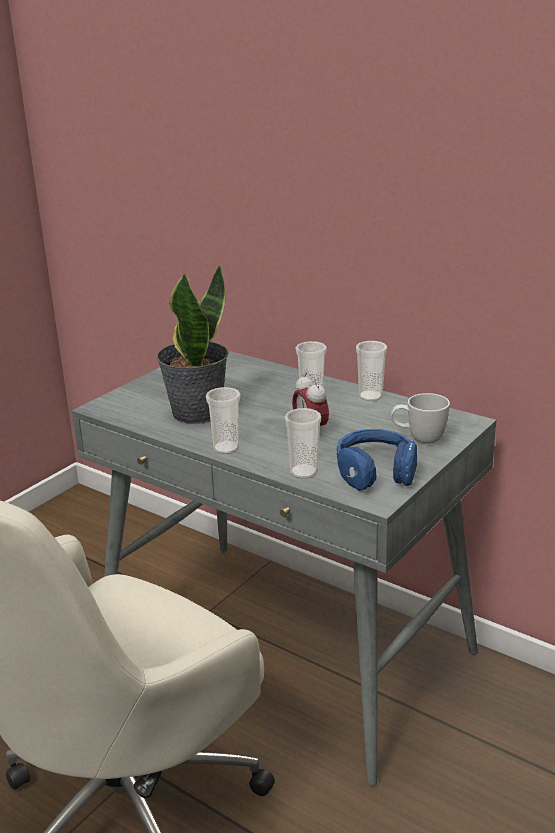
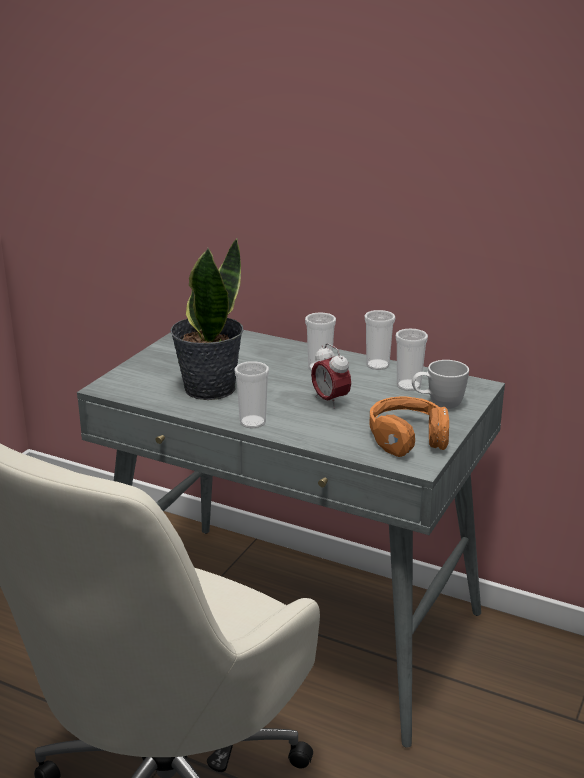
camera: 10 degrees left, 0 degrees up
(304, 472) = (338, 442): cup -> cup (408, 386)
(375, 472) = (407, 438): blue headphones -> orange headphones

